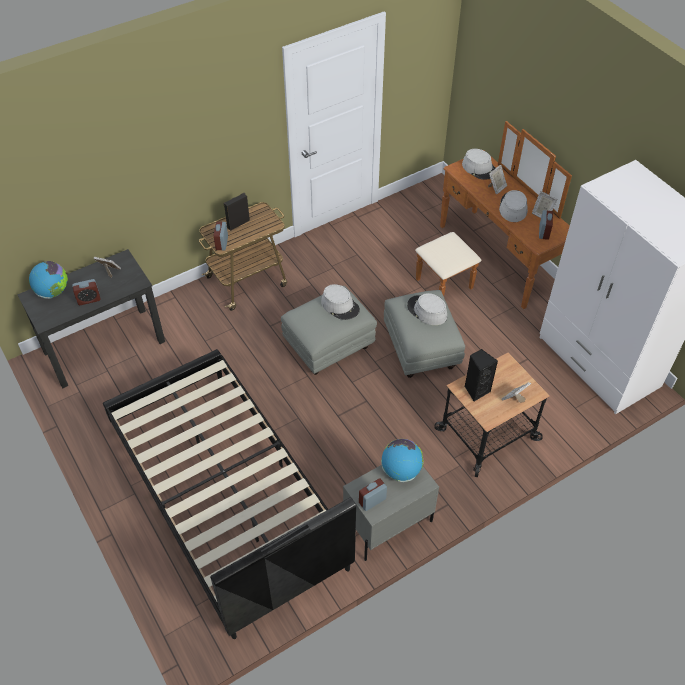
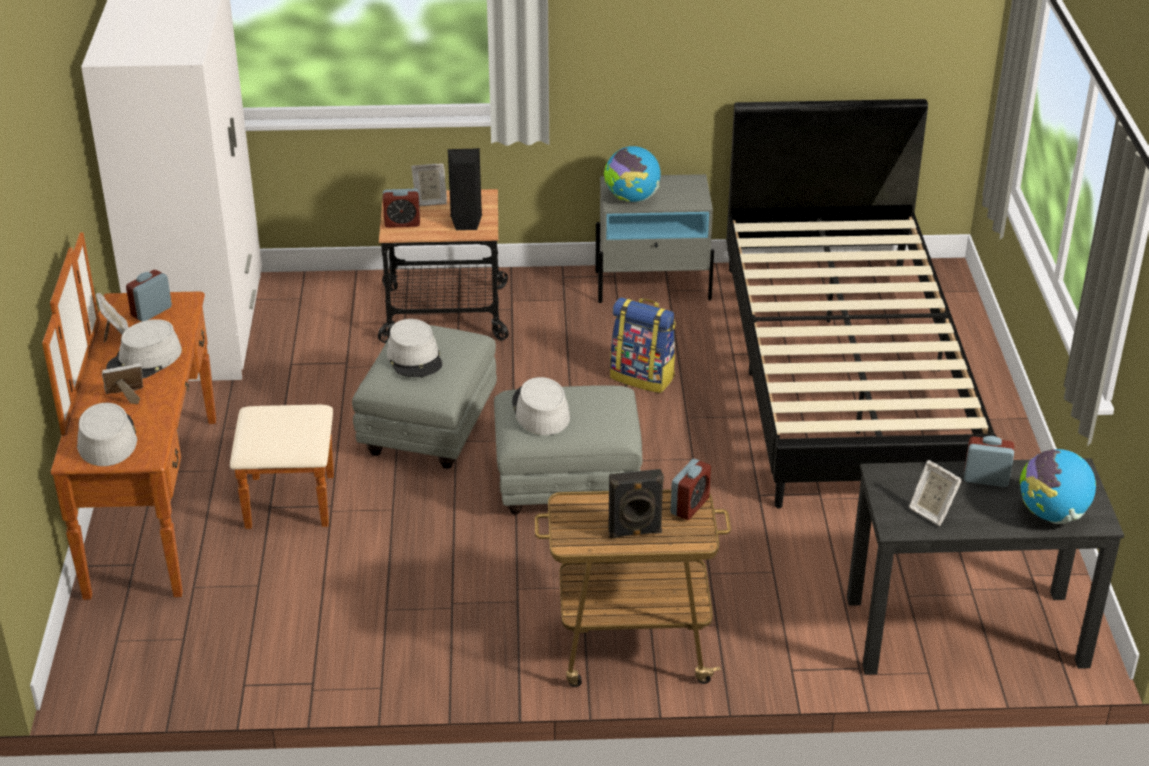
camera: 150 degrees left, 15 degrees down
(340, 437) = (643, 377): none -> backpack
(372, 501) = (688, 188): alarm clock -> alarm clock (402, 223)

